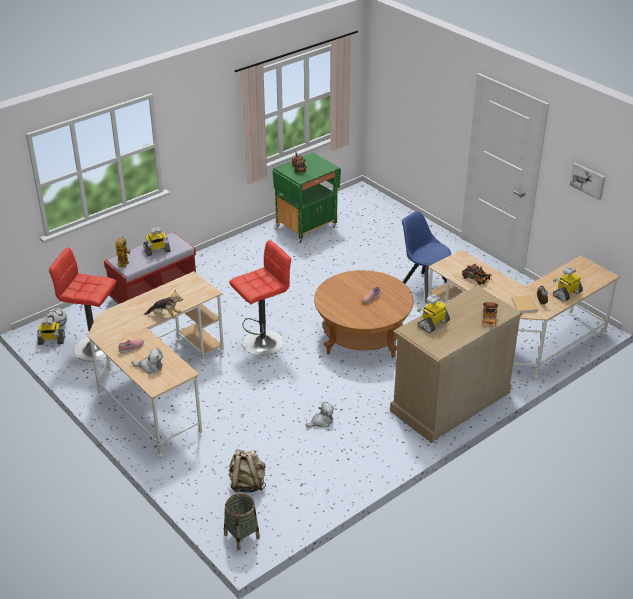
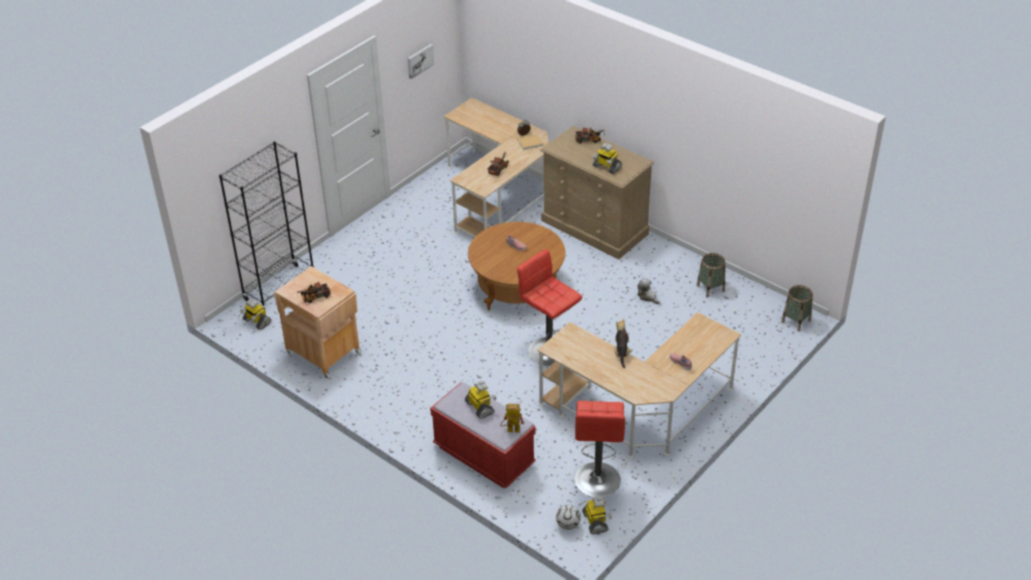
camera: 100 degrees left, 5 degrees up
(150, 367) = (701, 344): plush toy -> none
(247, 483) = (739, 328): beige backpack -> none
(306, 227) = (323, 353): green cart -> brown cart
(321, 474) = (710, 288): none -> basket
(395, 211) = (279, 287): none -> black bookcase
(423, 287) = (426, 255): blue chair -> none
(566, 294) = (506, 122): toy robot -> toy robot (256, 321)

